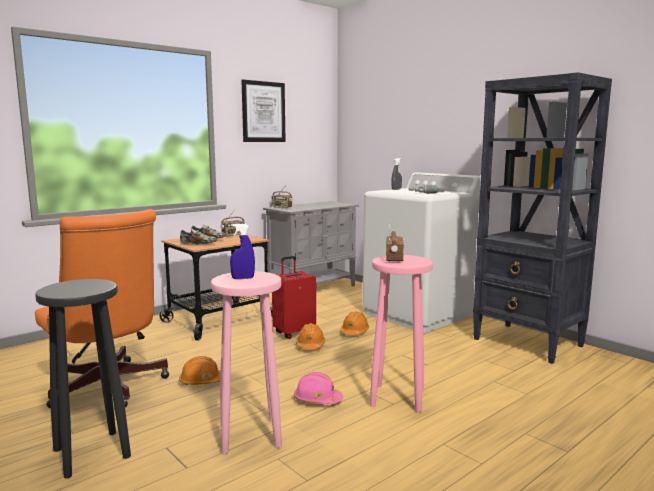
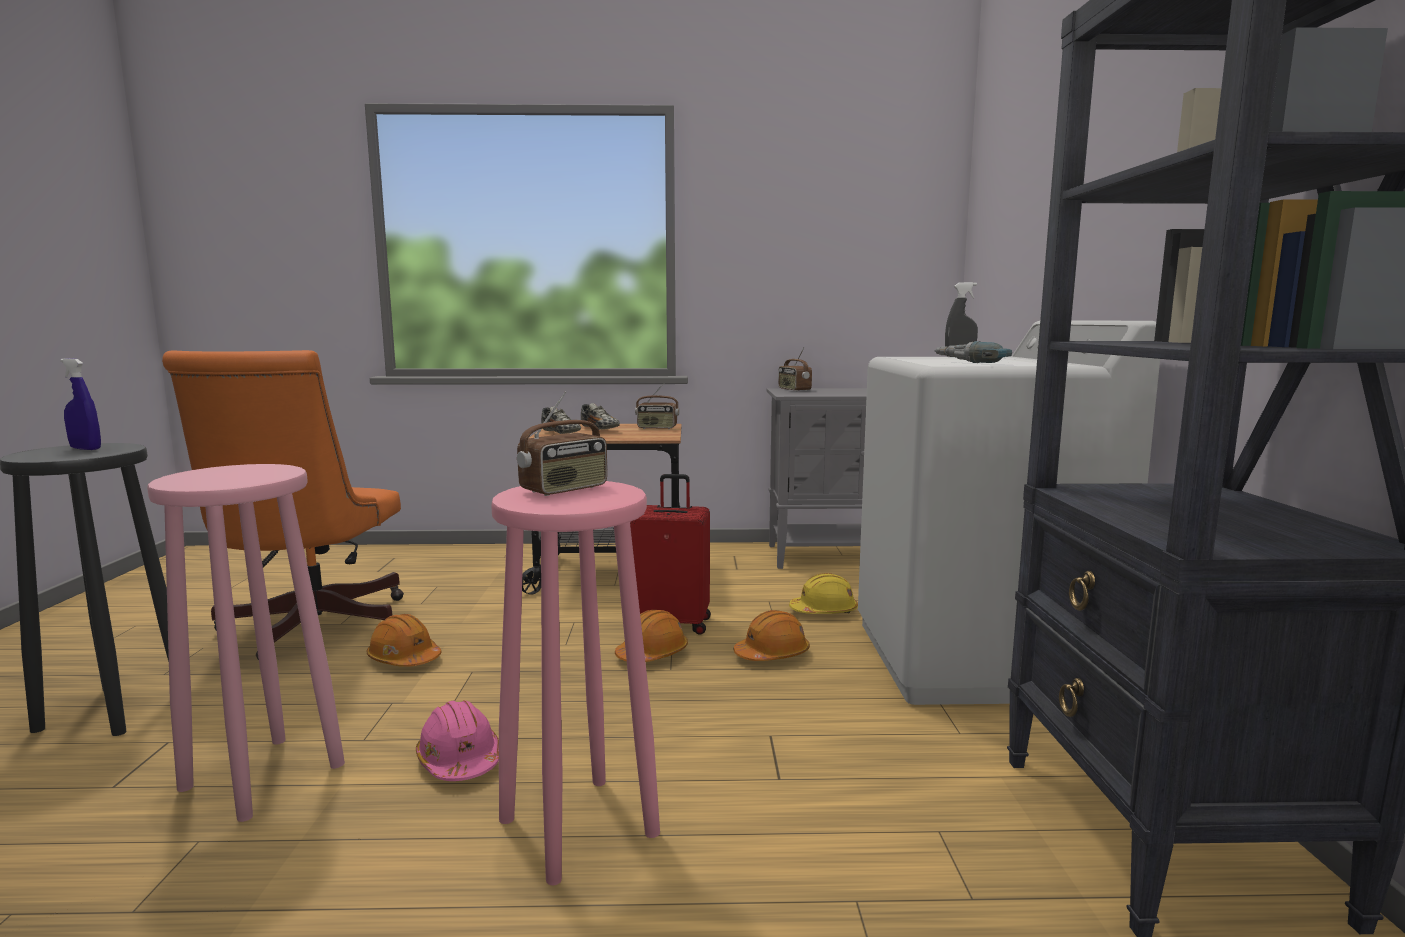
camera: 40 degrees right, 0 degrees up
(243, 278) = (228, 474): blue spray bottle -> blue spray bottle (85, 449)
(263, 112) = (781, 209): picture -> none
(343, 312) = (824, 611): none -> yellow hard hat

